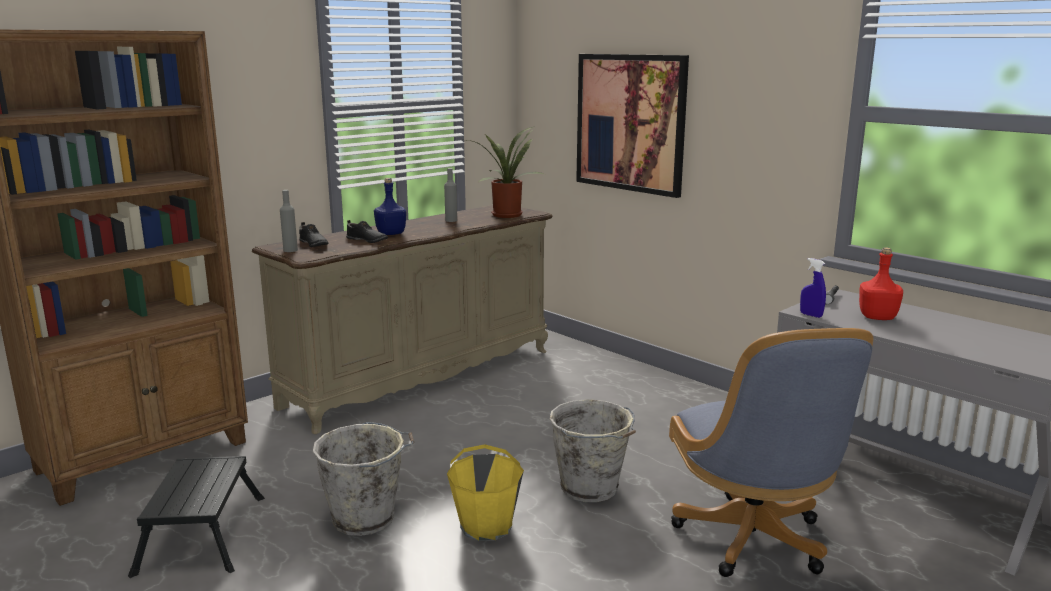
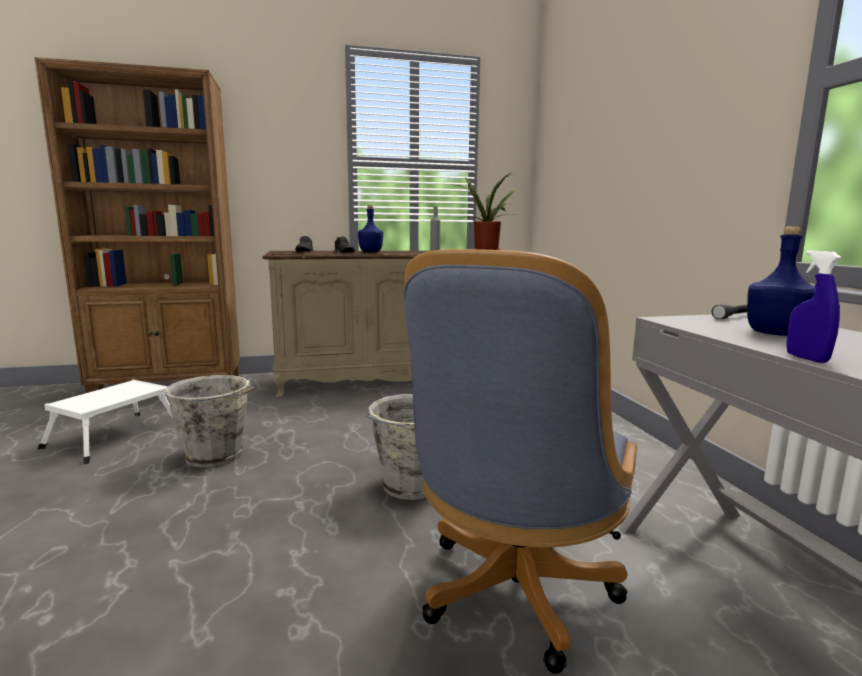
camera: 30 degrees right, 5 degrees down
(202, 533) = (115, 436): black step ladder -> white step ladder
(290, 250) = (281, 252): grey bottle -> none
(486, 525) = (284, 488): yellow bucket -> none
(630, 123) = (601, 165): picture -> none
(811, 315) = (673, 322): blue spray bottle -> blue spray bottle (806, 358)
(876, 317) = (774, 333): red bottle -> blue bottle

